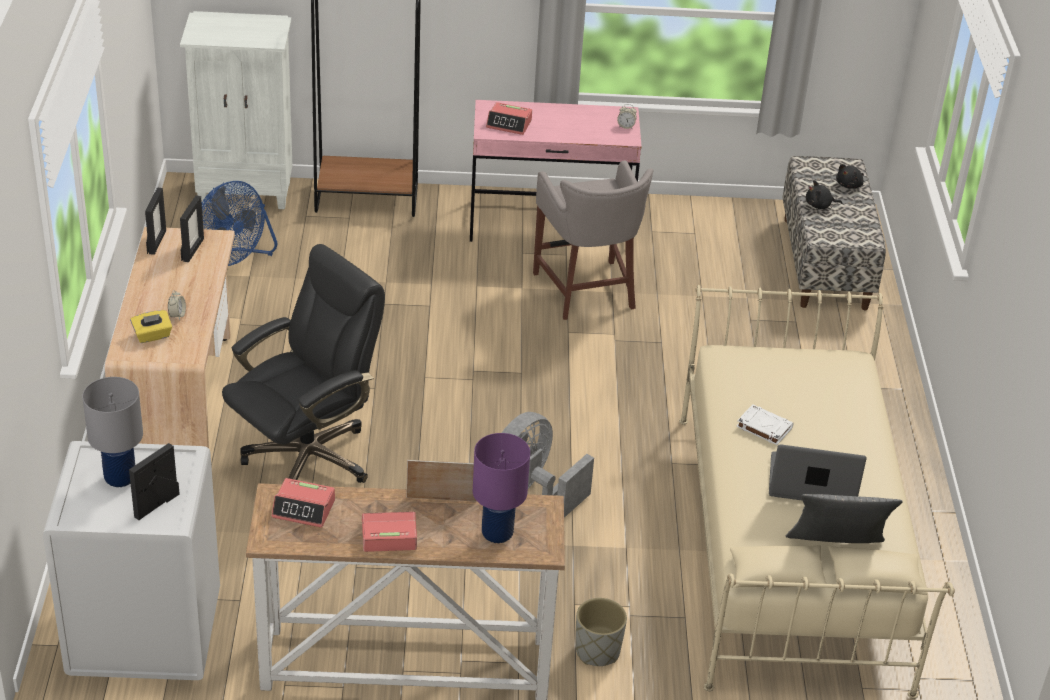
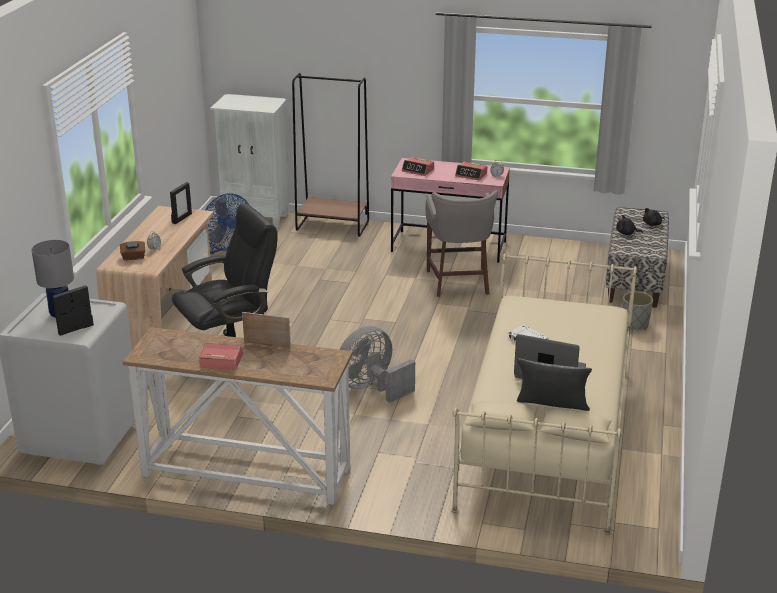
camera: 15 degrees right, 10 degrees down
(152, 336) = (133, 257): yellow tissue box -> brown tissue box
(156, 242) = (161, 213): picture frame -> none
(304, 509) = (172, 342): alarm clock -> alarm clock (471, 175)
(497, 535) = (295, 367): purple table lamp -> none
(597, 651) = (382, 480): grey planter -> grey planter (634, 324)

